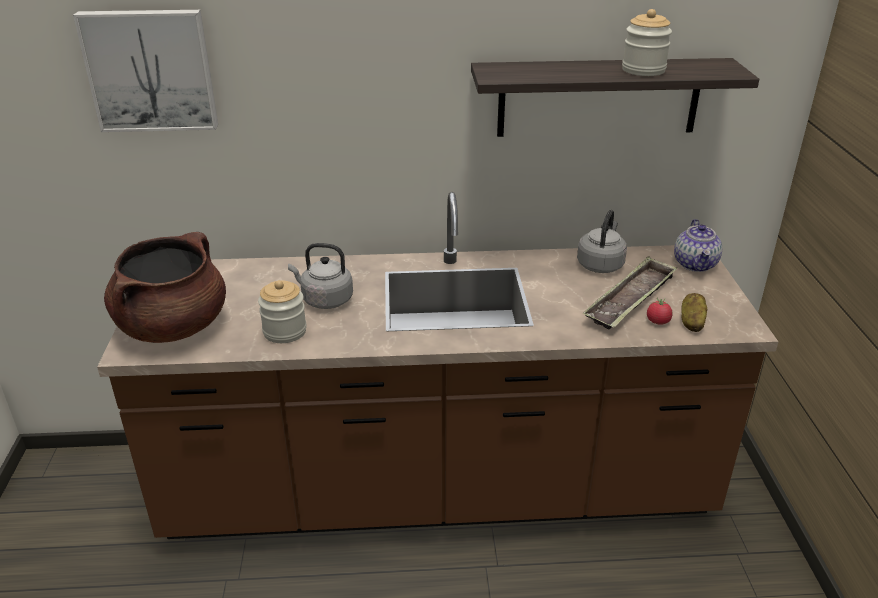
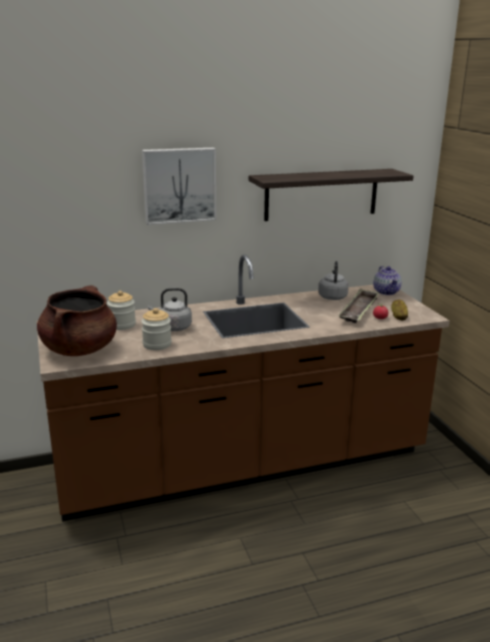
camera: 15 degrees left, 10 degrees down
(151, 70) = (48, 186): picture -> picture (179, 185)
(643, 70) = (349, 174): jar -> jar (122, 325)

